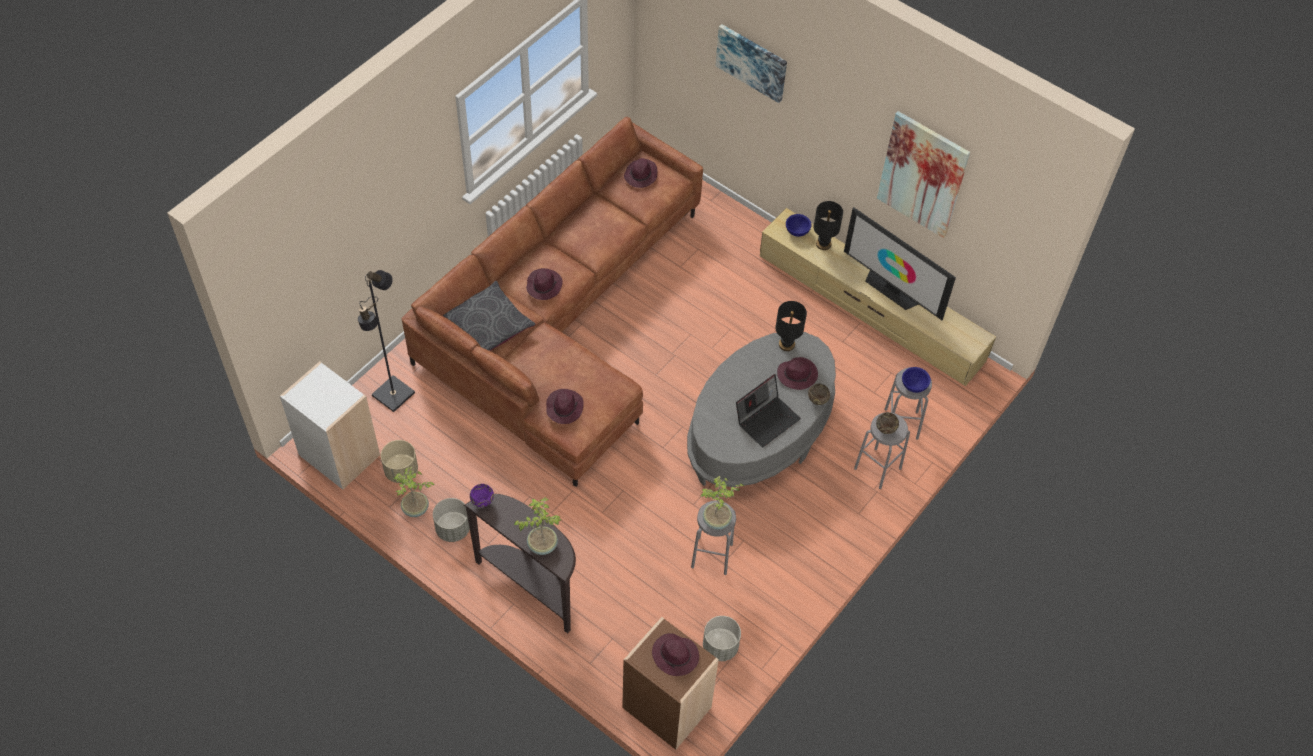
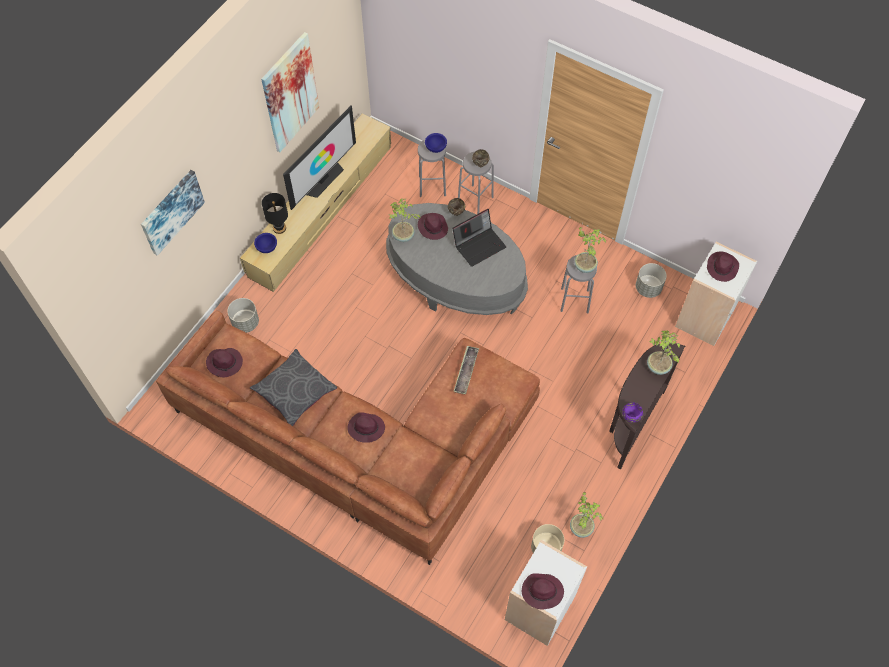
camera: 95 degrees left, 5 degrees up
(393, 394) = (466, 573): black floor lamp -> none
(453, 529) = (593, 493): grey planter -> grey planter (245, 322)
(488, 325) = (419, 468): grey pillow -> grey pillow (294, 391)
(564, 407) = (498, 390): purple hat -> purple hat (541, 592)
(593, 380) = (466, 371): none -> tray
(665, 707) = (705, 318): brown bookcase -> white bookcase
(767, 419) = (479, 245): laptop -> laptop turned 105 degrees clockwise
(787, 344) = (403, 236): black table lamp -> potted plant

